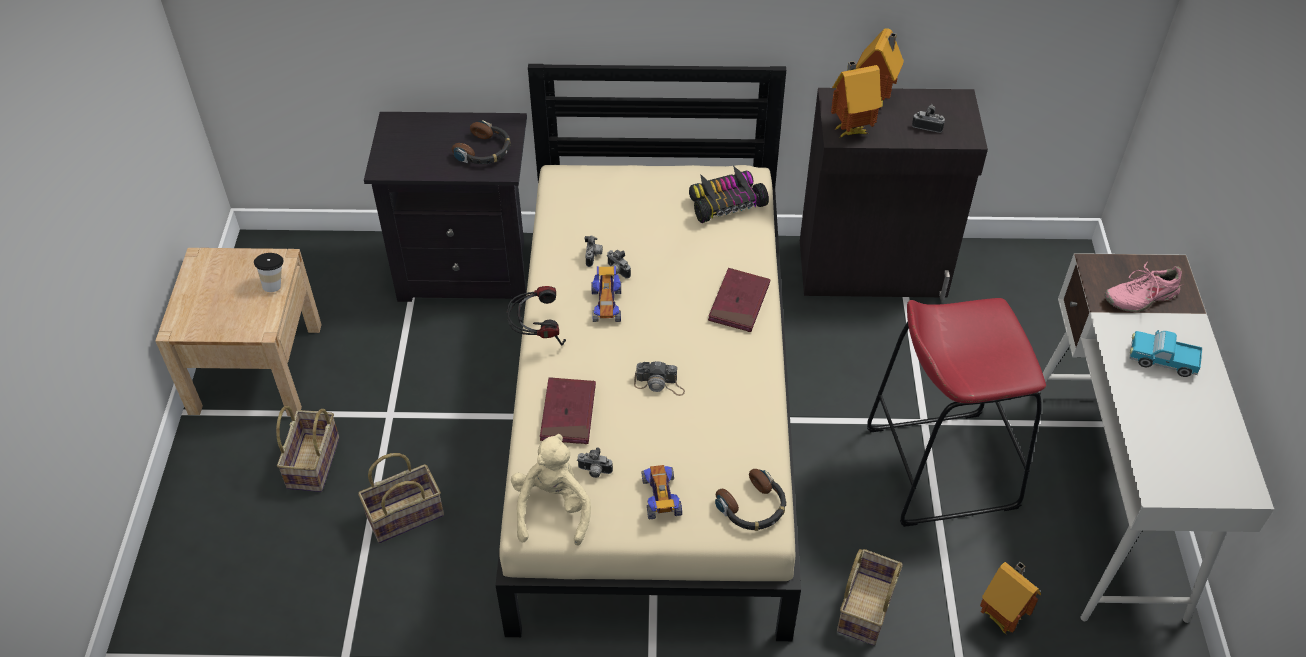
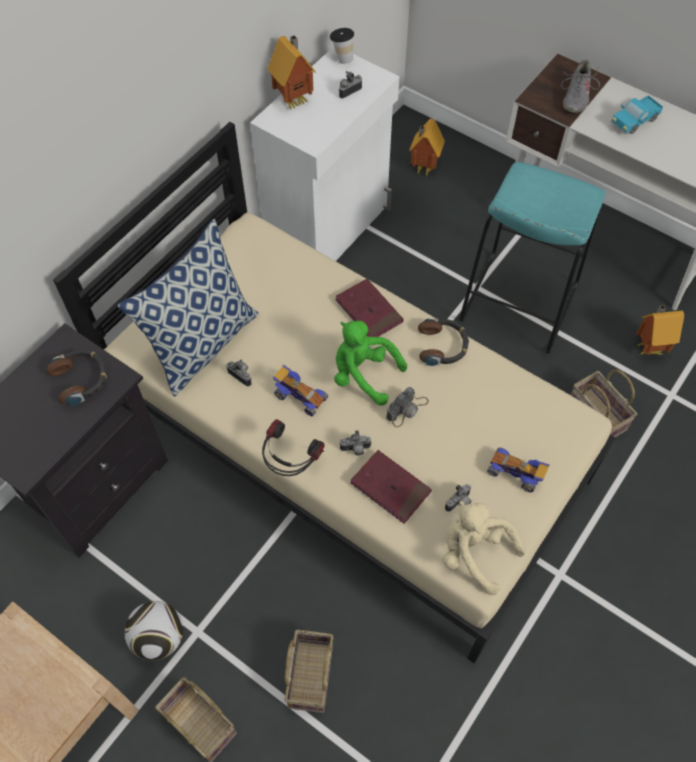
camera: 55 degrees left, 10 degrees up
(275, 284) = (39, 646): cup -> cup (342, 58)
(366, 393) = (159, 638): none -> football
(603, 215) = (203, 343): none -> pillow
(616, 271) = (270, 370): camera -> camera (355, 450)
(668, 335) = (363, 374): none -> green plush toy
(725, 202) = (264, 258): toy car -> none
(753, 507) = (561, 419): headphones -> headphones (442, 346)
(850, 129) = (312, 132): toy house -> toy house (423, 168)
(873, 270) = (330, 228): black cabinet -> white cabinet
(940, 467) = (518, 303): red stool -> turquoise stool
(1140, 297) = (575, 96): pink shoe -> grey shoe

